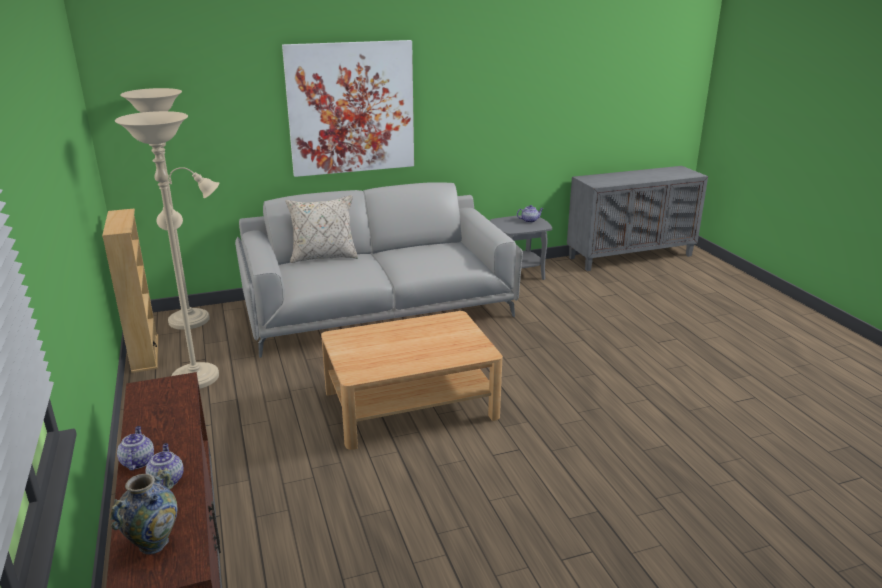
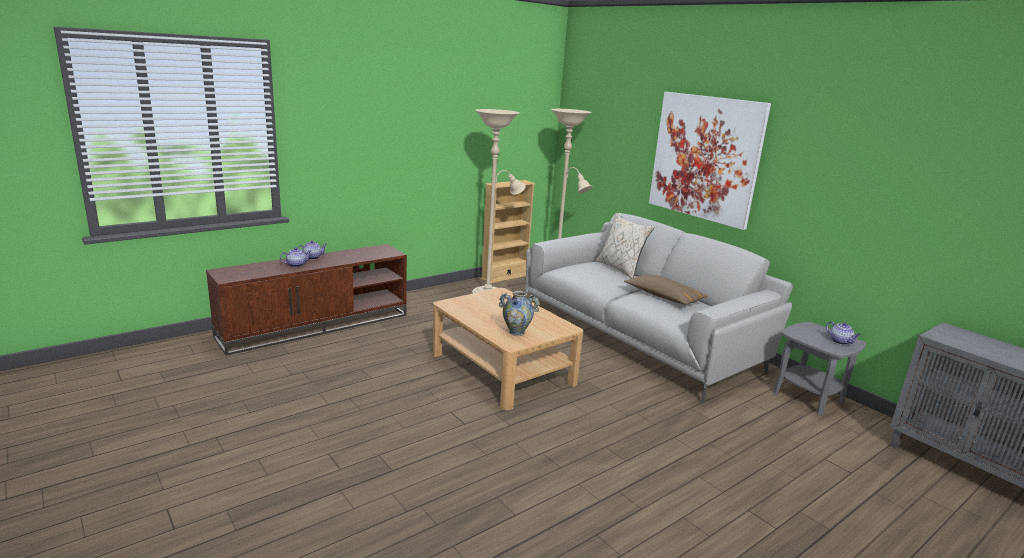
camera: 70 degrees right, 5 degrees down
(154, 544) = (246, 270): vase -> vase (516, 332)
(414, 255) = (663, 297): none -> brown pillow

